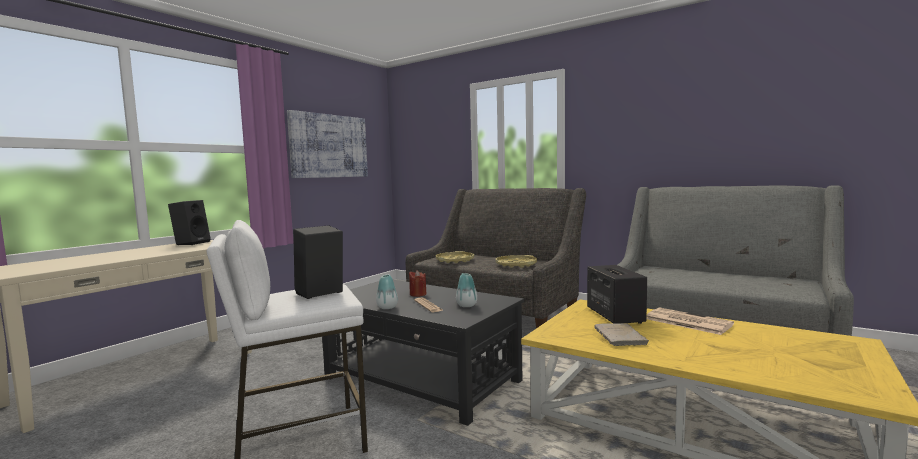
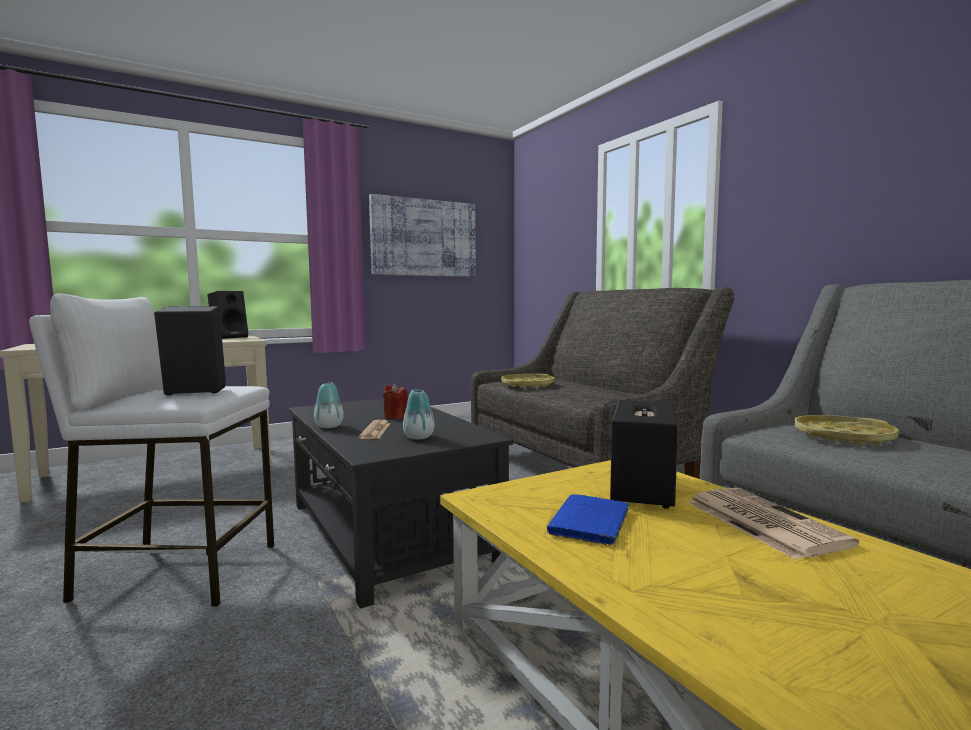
camera: 25 degrees right, 0 degrees up
(516, 265) = (596, 397): yellow tray -> yellow tray (842, 437)
(620, 337) = (589, 524): beige book -> blue book

